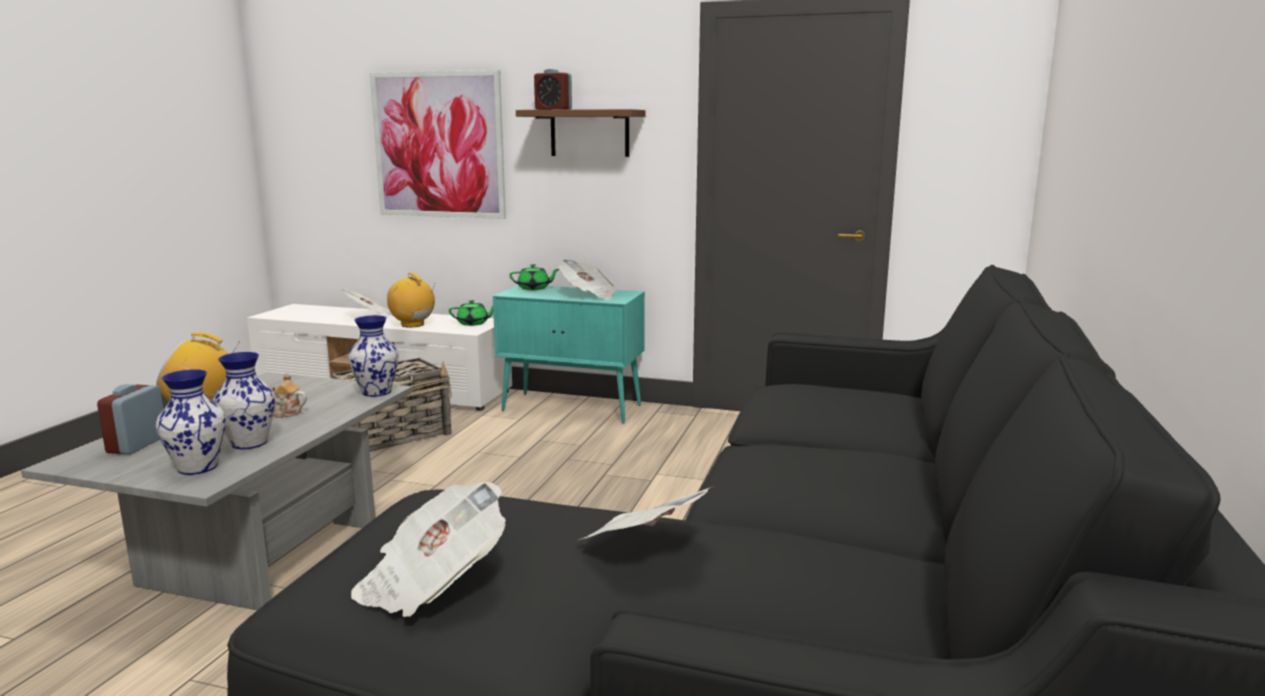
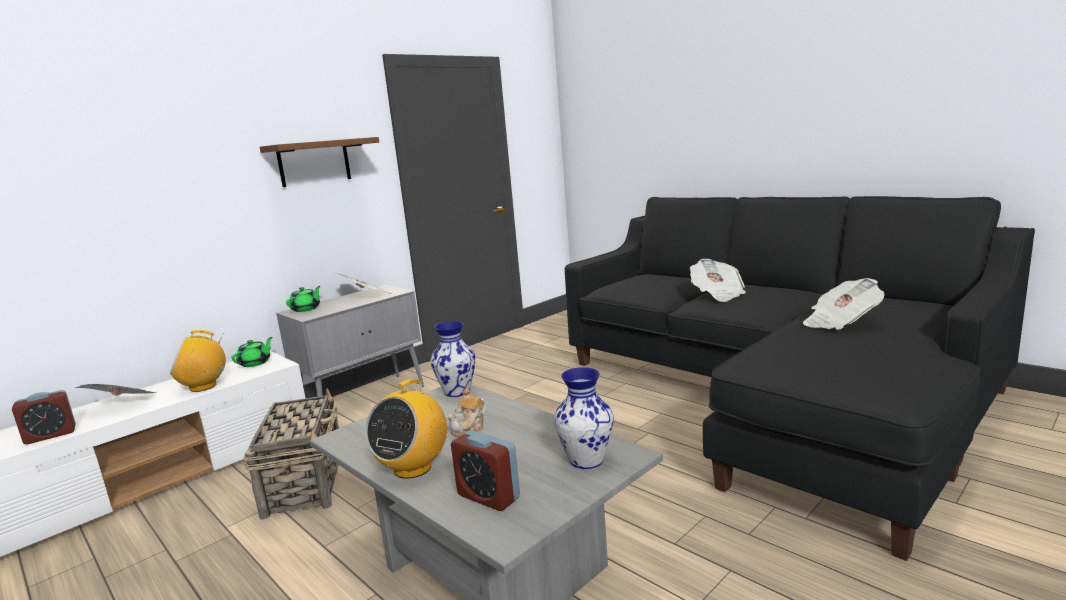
camera: 60 degrees left, 0 degrees up
(248, 443) = (541, 440): vase -> none
(431, 583) = (873, 363): newspaper -> newspaper (717, 294)
(438, 145) = (148, 193): picture -> none
(553, 109) = (289, 143): alarm clock -> alarm clock (50, 435)
(573, 408) = (365, 399): turquoise cabinet -> grey cabinet

